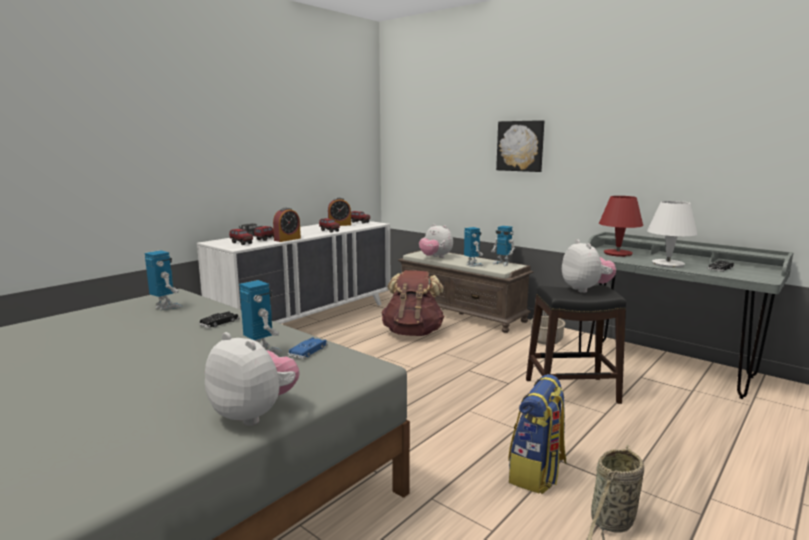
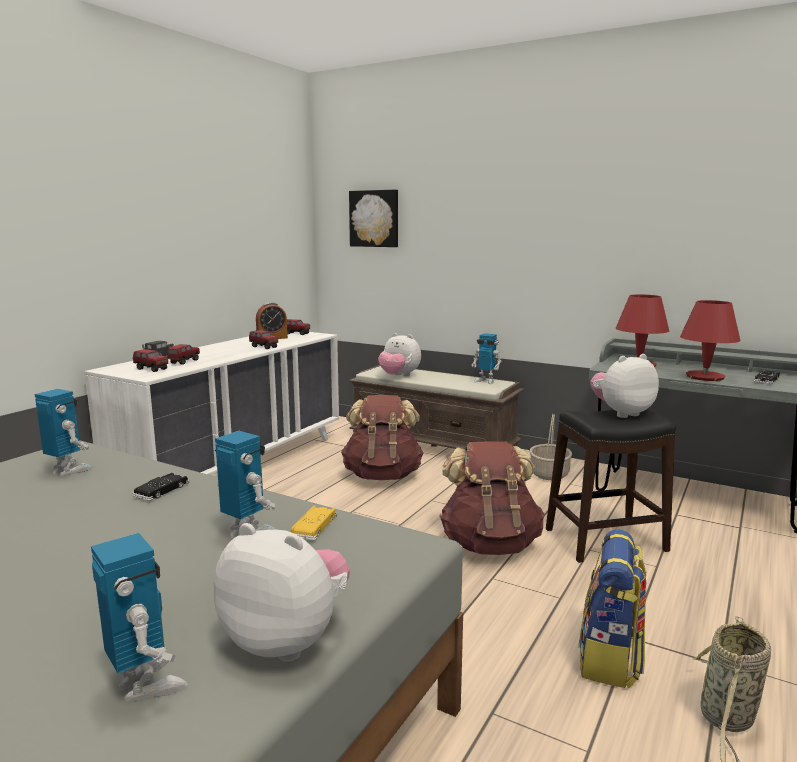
camera: 10 degrees left, 0 degrees up
(287, 239) = (213, 361): alarm clock -> none
(308, 351) = (314, 527): blue toy car -> yellow toy car
(472, 265) = (450, 384): toy robot -> toy robot (146, 684)
(477, 387) = (490, 544): none -> brown backpack
(520, 146) = (504, 234): picture -> picture (374, 218)
(585, 289) = (621, 413): plush toy -> plush toy turned 90 degrees counterclockwise
(668, 264) = (705, 377): white table lamp -> red table lamp

